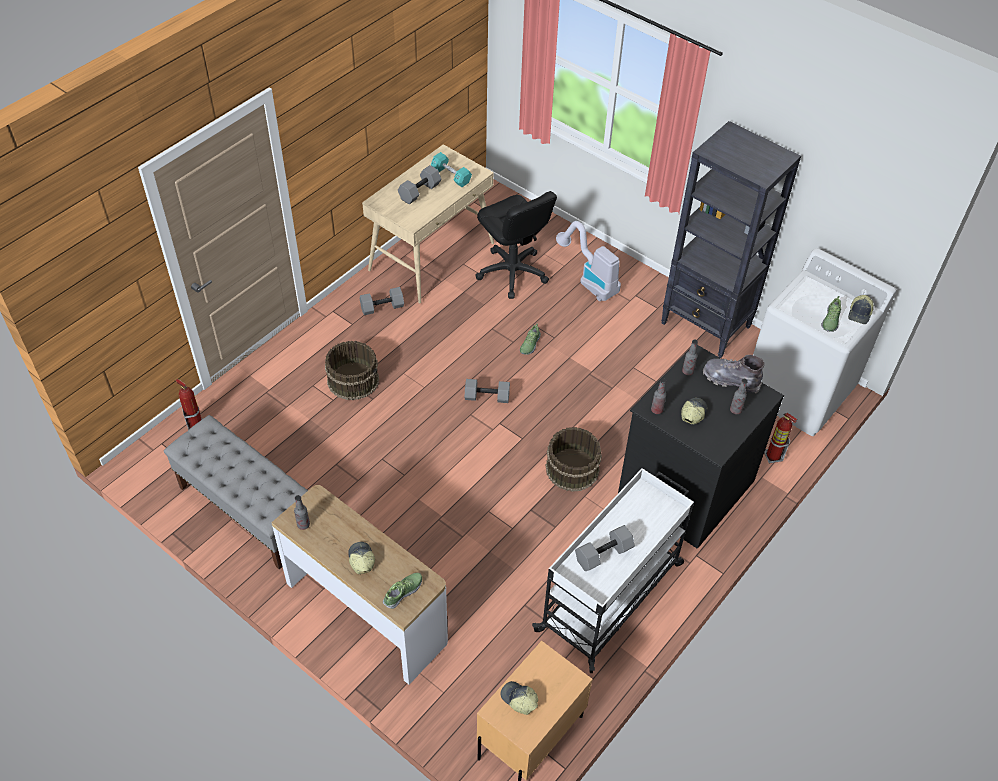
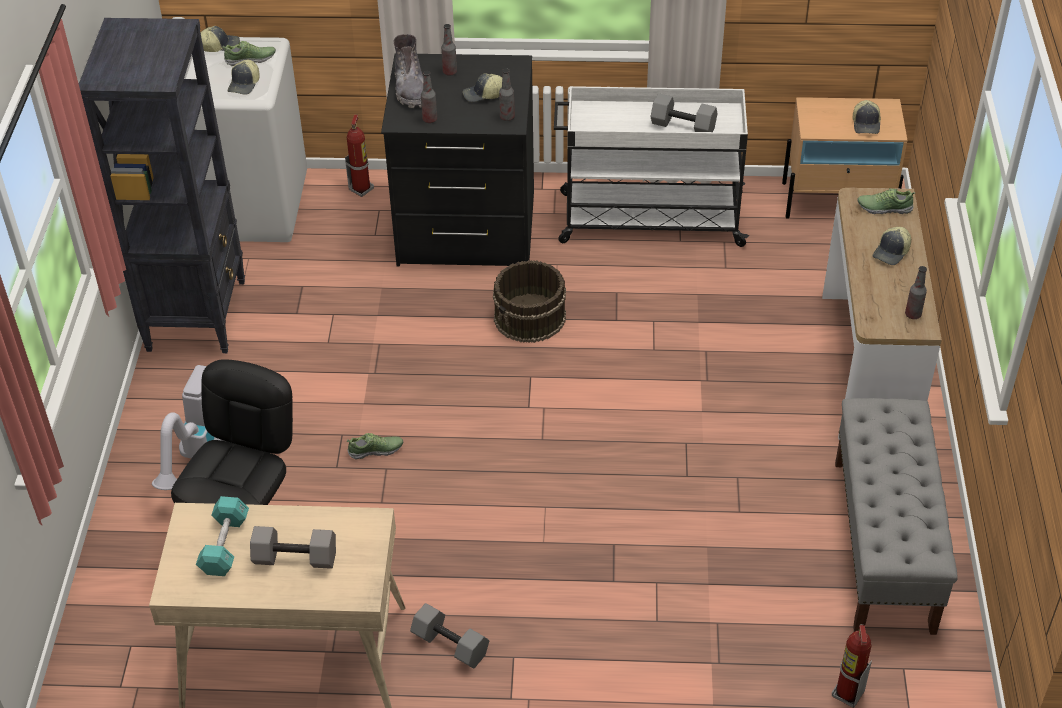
camera: 125 degrees left, 5 degrees down
(353, 380) = (605, 585): brown bucket -> none
(486, 397) = (502, 440): grey dumbbell -> none
(801, 305) = (245, 84): none -> cap

